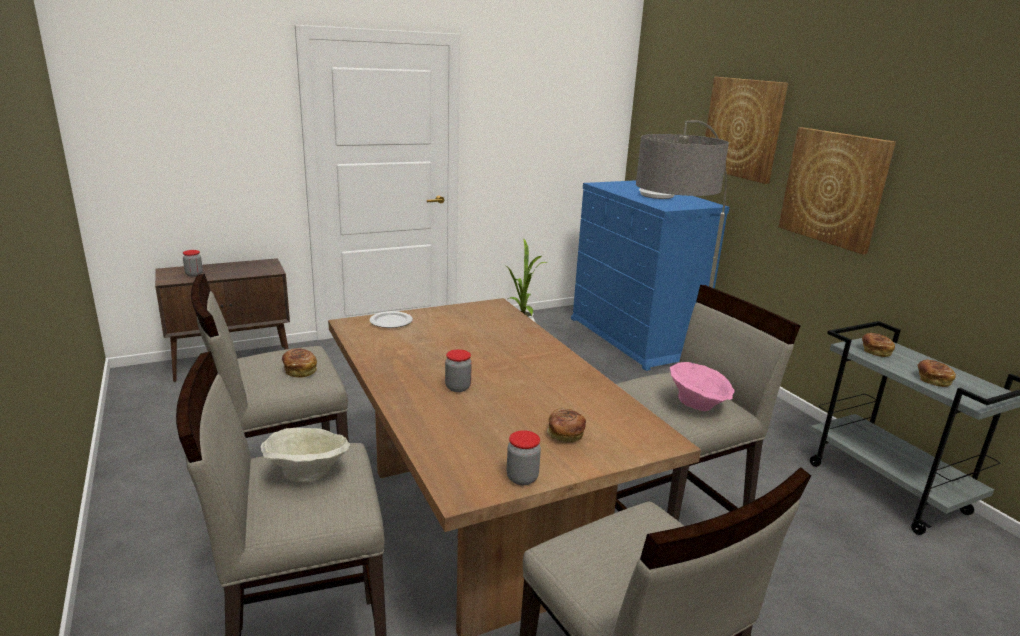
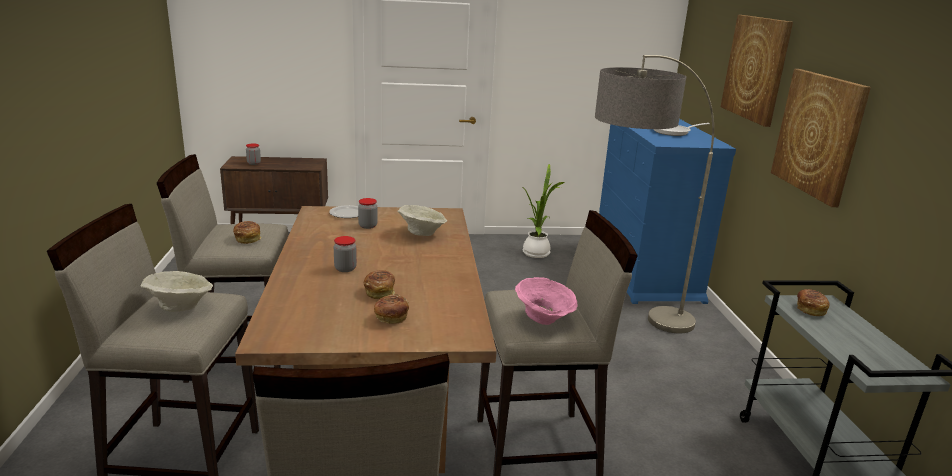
camera: 20 degrees right, 0 degrees up
(494, 333) = (422, 234): none -> beige bowl
(522, 478) = (321, 340): jar -> jar (368, 226)
(932, 380) = (846, 346): bread -> bread (380, 292)

